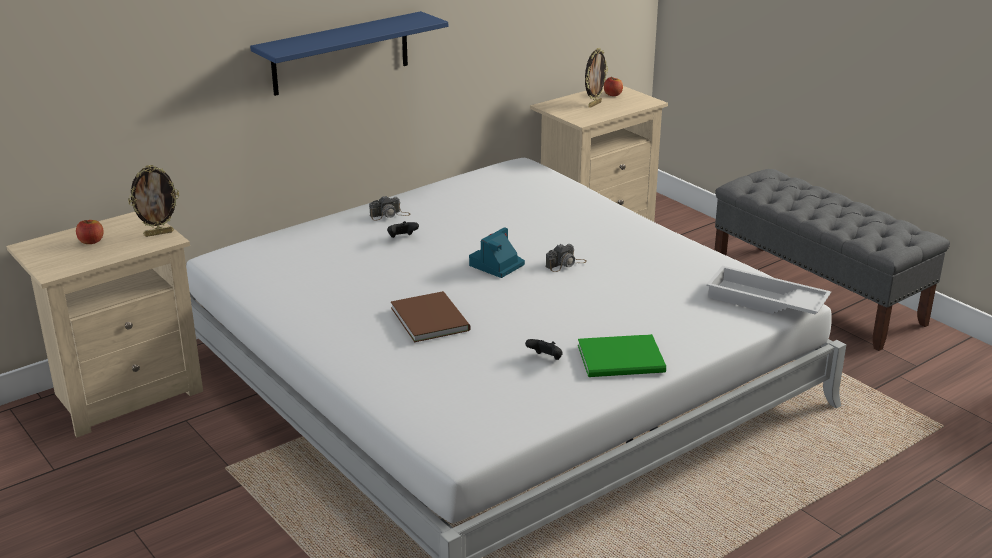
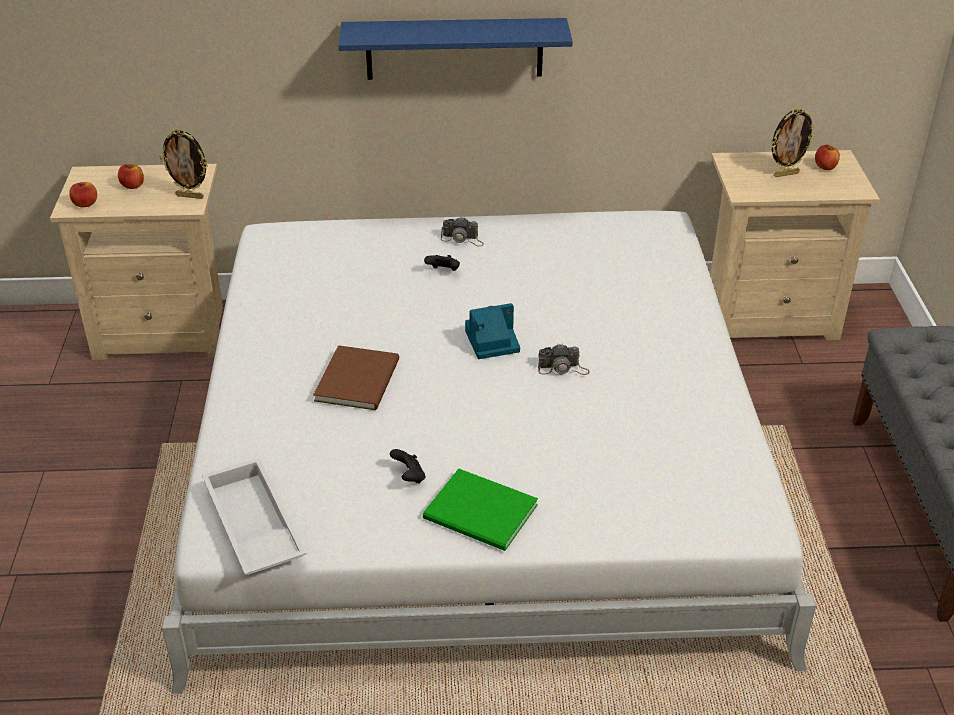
camera: 35 degrees right, 10 degrees up
(63, 265) = (85, 204): none -> apple
(764, 302) = (723, 512): white tray -> white tray (251, 526)

